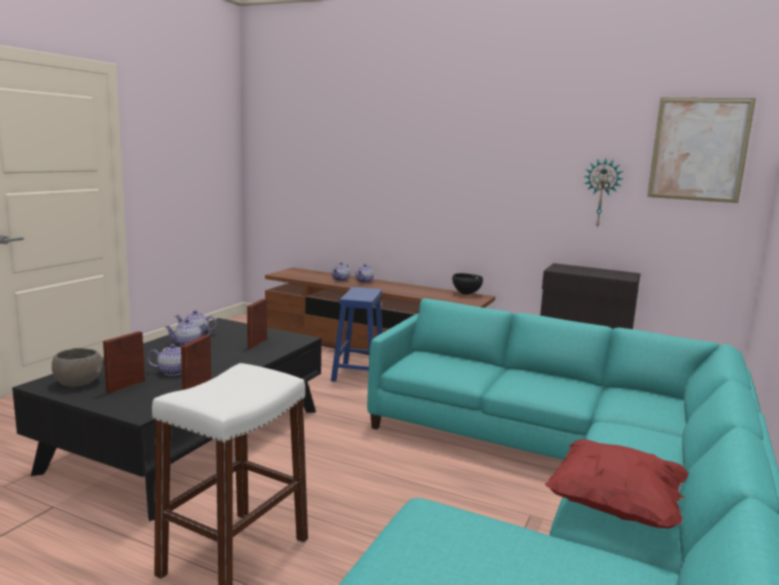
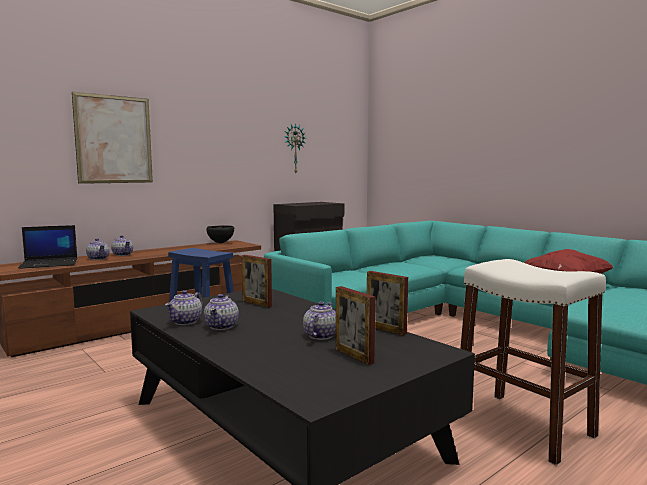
camera: 65 degrees left, 5 degrees down
(78, 382) = (323, 379): grey bowl -> none
(309, 275) = (50, 263): none -> laptop
(699, 149) = (338, 119): picture -> picture (114, 139)

